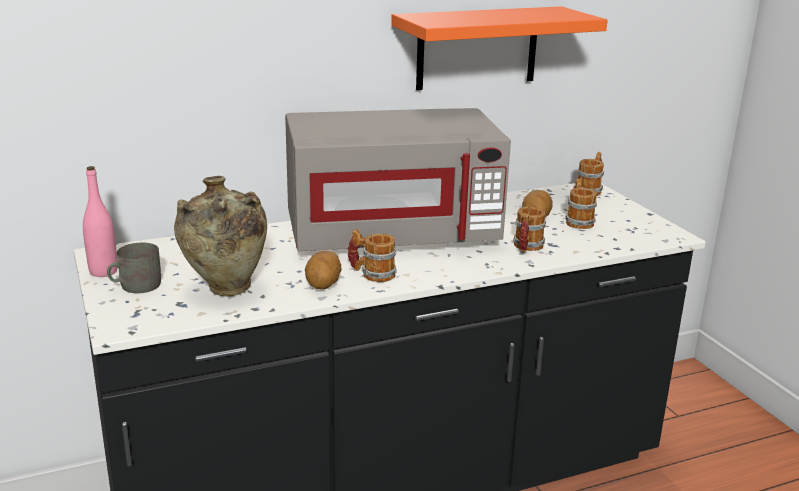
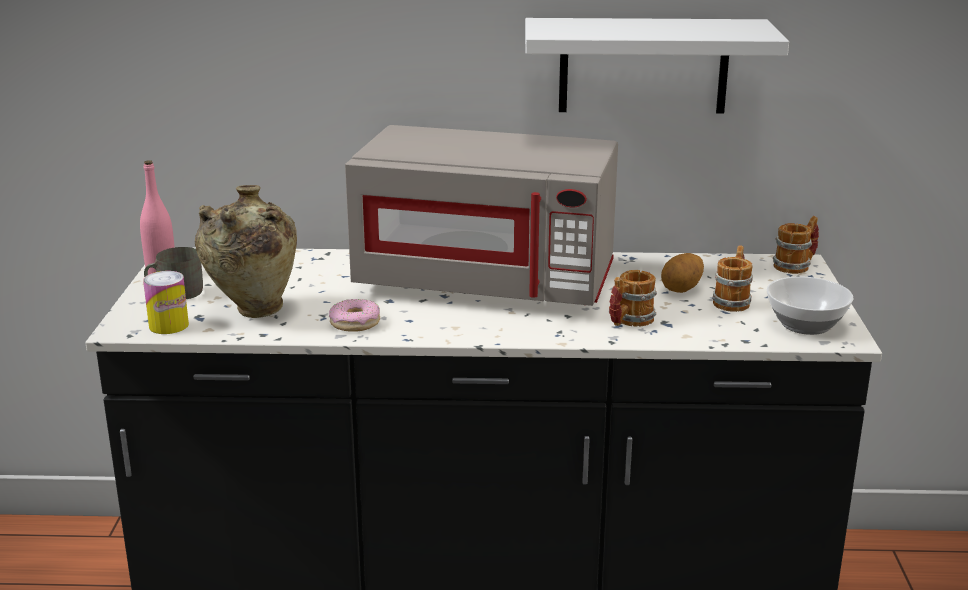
camera: 25 degrees right, 0 degrees up
(160, 316) = (169, 325): none -> can
(323, 285) = (355, 323): potato -> donut
(372, 274) = (417, 320): mug -> none
(477, 48) = (643, 65): orange shelf -> white shelf
(642, 231) = (806, 325): none -> bowl

